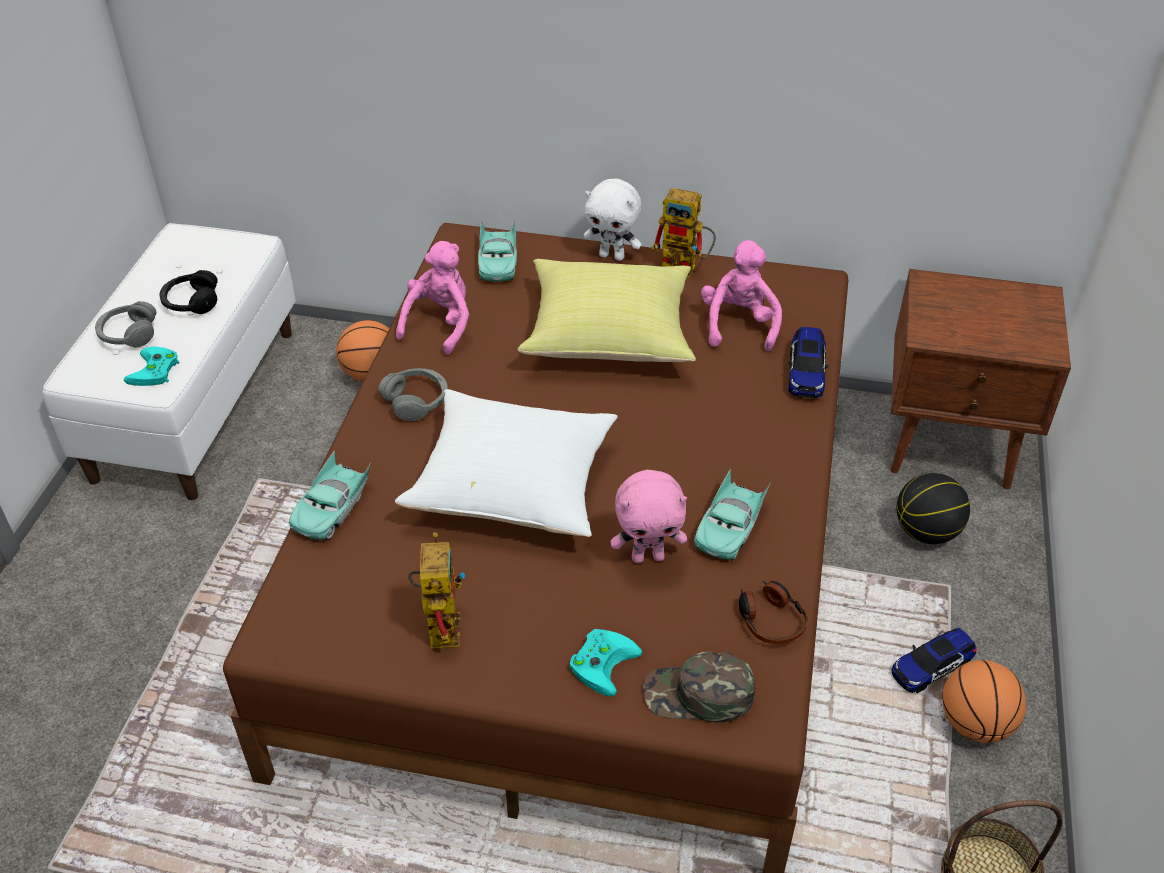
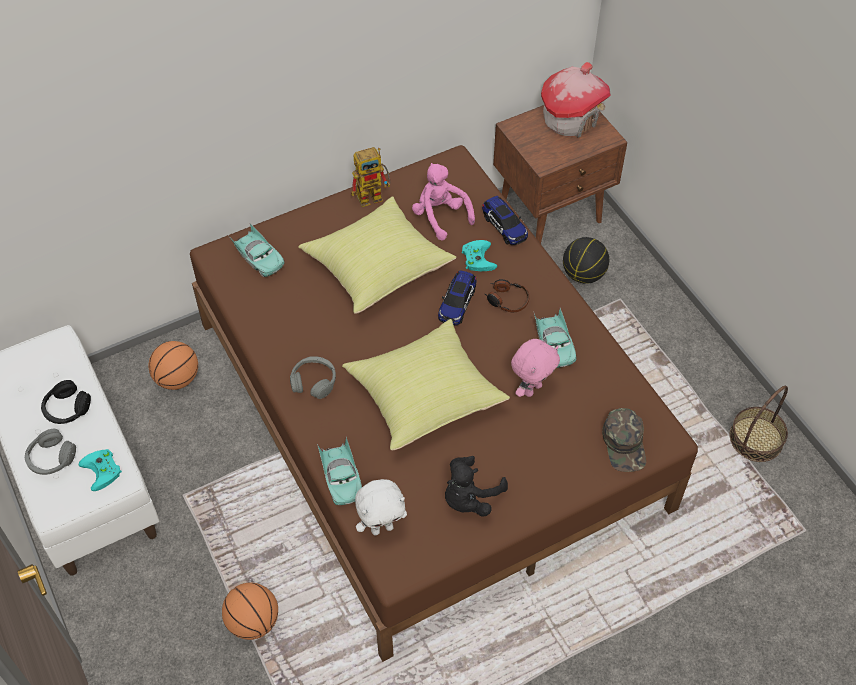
camera: 40 degrees left, 10 degrees up
(440, 324) = (271, 323): pink plush toy -> none
(440, 622) = (469, 498): toy robot -> black plush toy
(515, 486) = (425, 396): white pillow -> yellow pillow
(602, 661) = (566, 459): turquoise game controller -> turquoise game controller (477, 257)
(612, 256) = (323, 212): white plush toy -> white plush toy (382, 528)
(698, 695) = (624, 444): green cap -> green cap turned 60 degrees counterclockwise
(770, 619) = (618, 382): headphones -> headphones (507, 300)
(931, 667) = (648, 350): toy car -> toy car (457, 303)
(975, 723) = (691, 366): basketball -> basketball (253, 622)
(1015, 309) = (571, 119): none -> toy house

